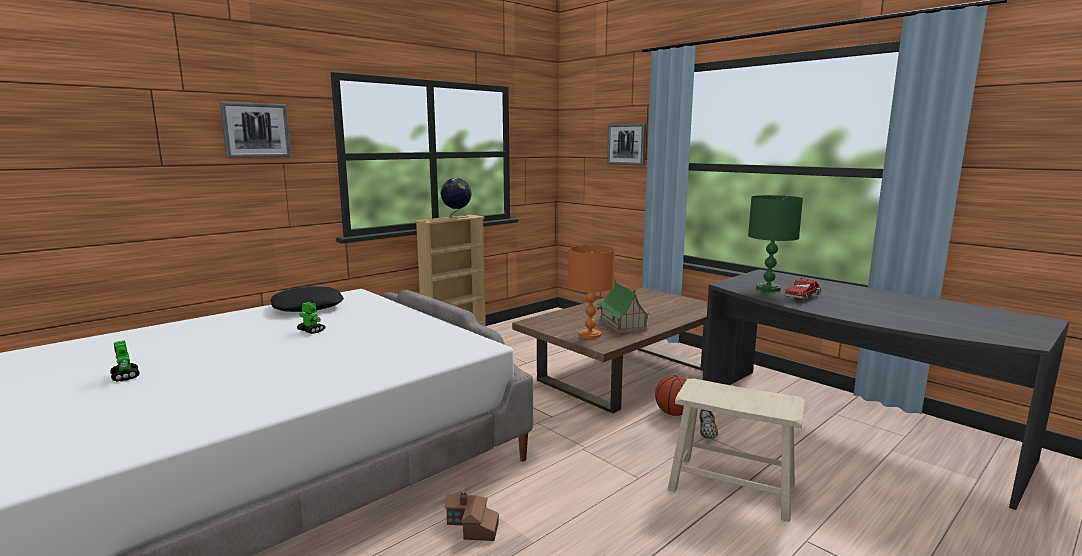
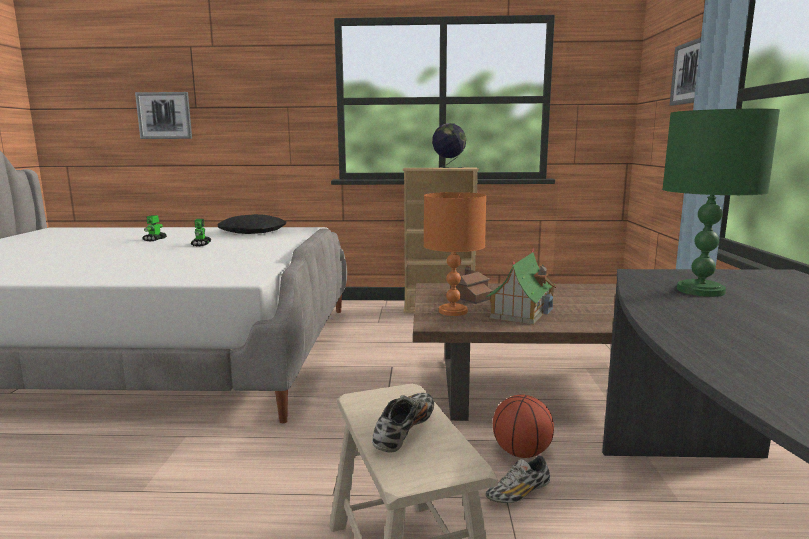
camera: 45 degrees right, 0 degrees up
(125, 376) = (56, 247): toy robot -> toy robot (154, 240)
(256, 130) = (264, 77): picture -> picture (164, 115)
(472, 526) = (141, 451): toy house -> toy house (470, 296)
(742, 398) = (405, 431): none -> shoe
(803, 297) = (725, 312): toy truck -> none

